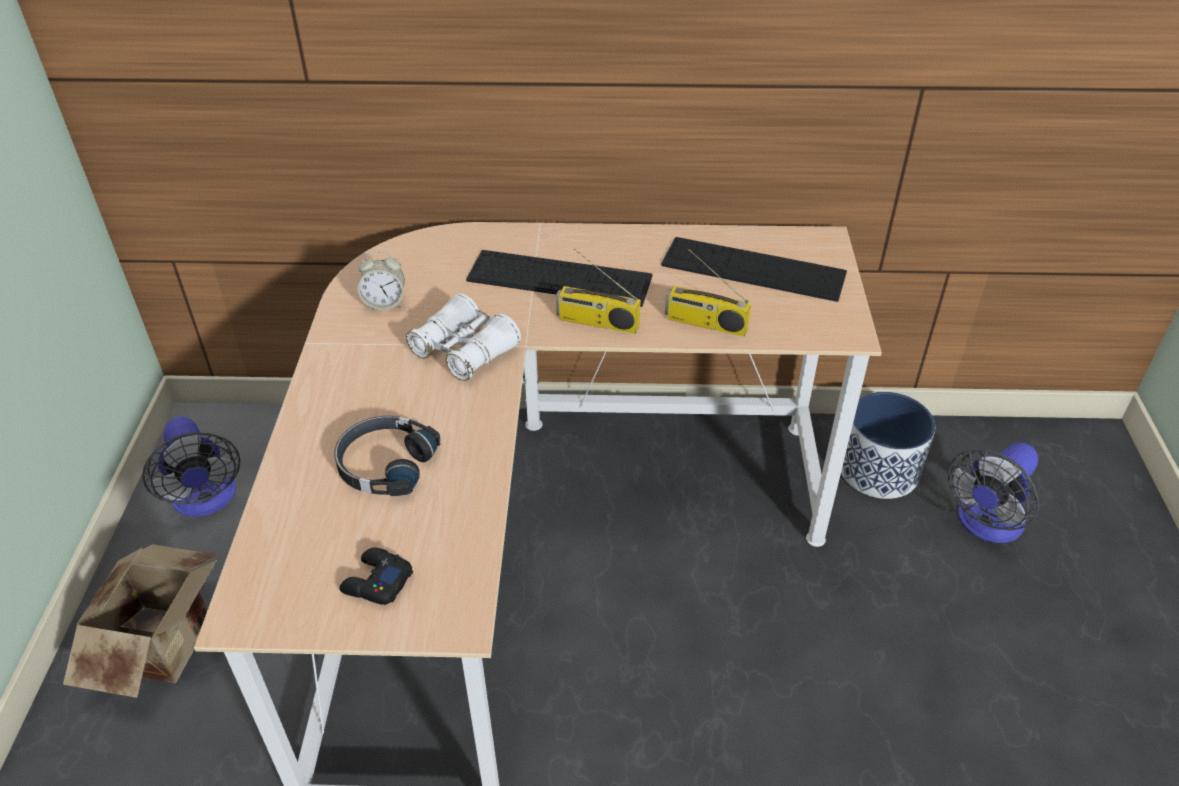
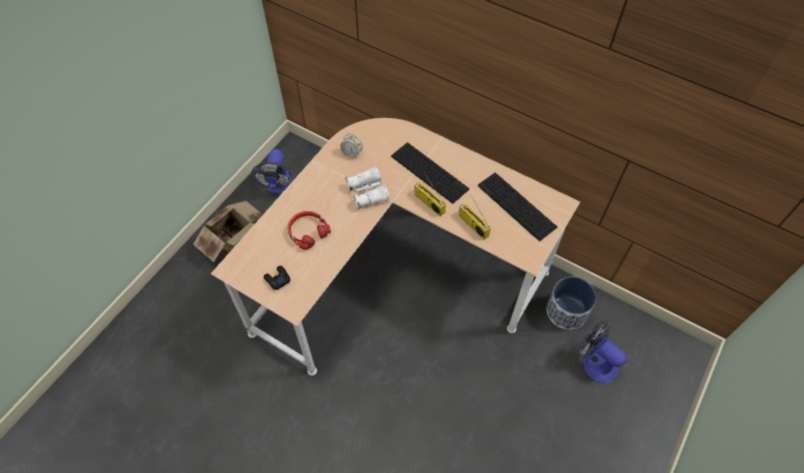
camera: 30 degrees right, 15 degrees up
(385, 464) = (307, 232): black headphones -> red headphones
(985, 524) = (595, 362): fan -> fan turned 60 degrees clockwise

